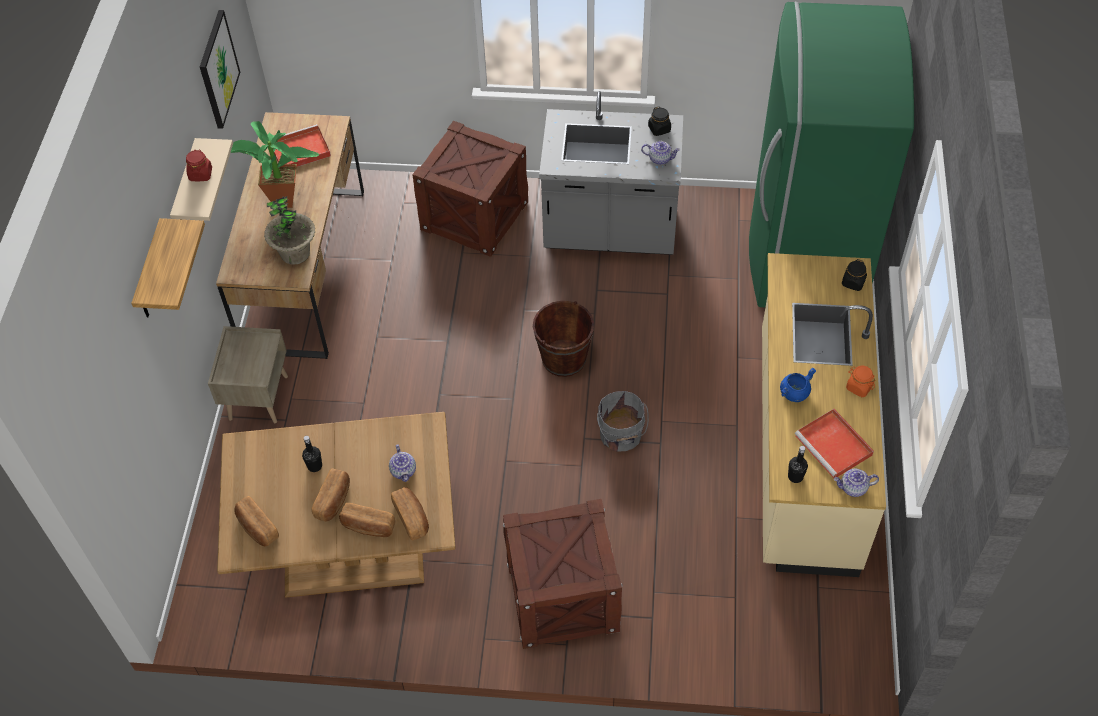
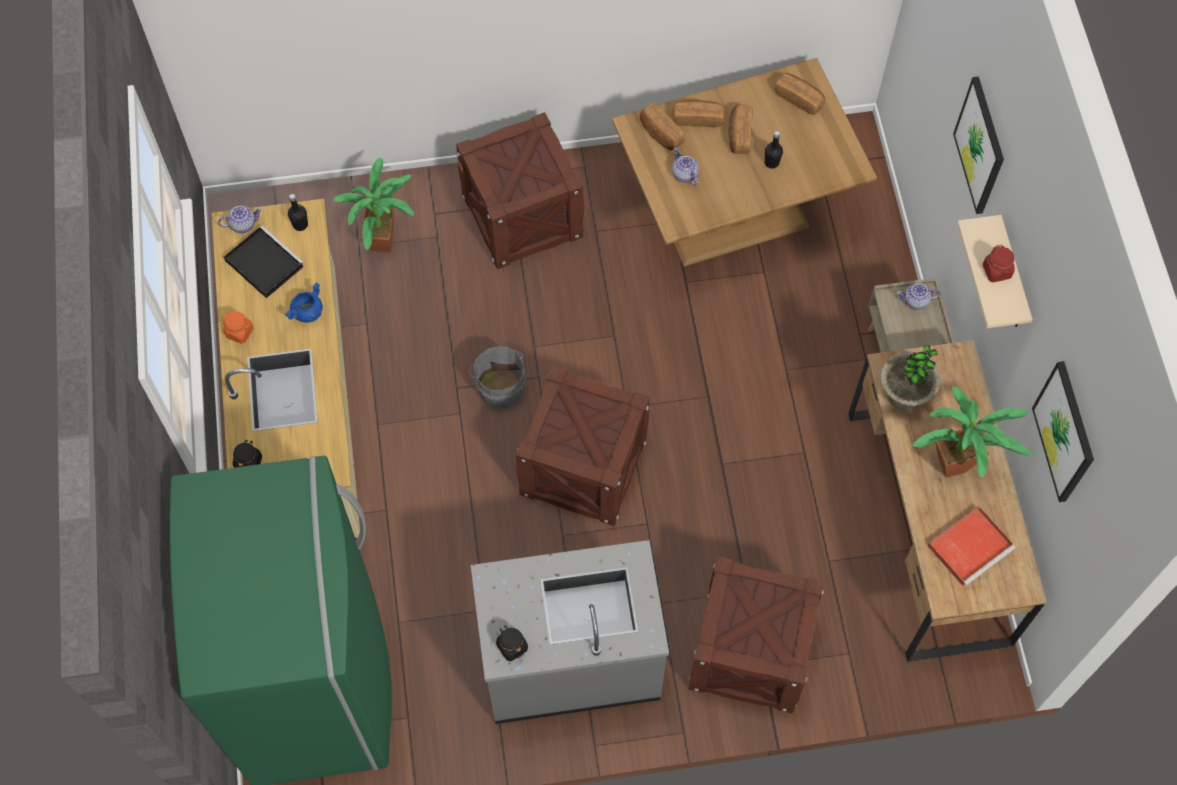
camera: 165 degrees right, 10 degrees up
(151, 273) = (980, 145): shelf -> picture
(564, 359) = (583, 467): brown bucket -> crate
(660, 158) = (502, 595): teapot -> teapot (915, 301)
(707, 600) = (385, 239): none -> potted plant
(834, 446) = (263, 263): red tray -> black tray

